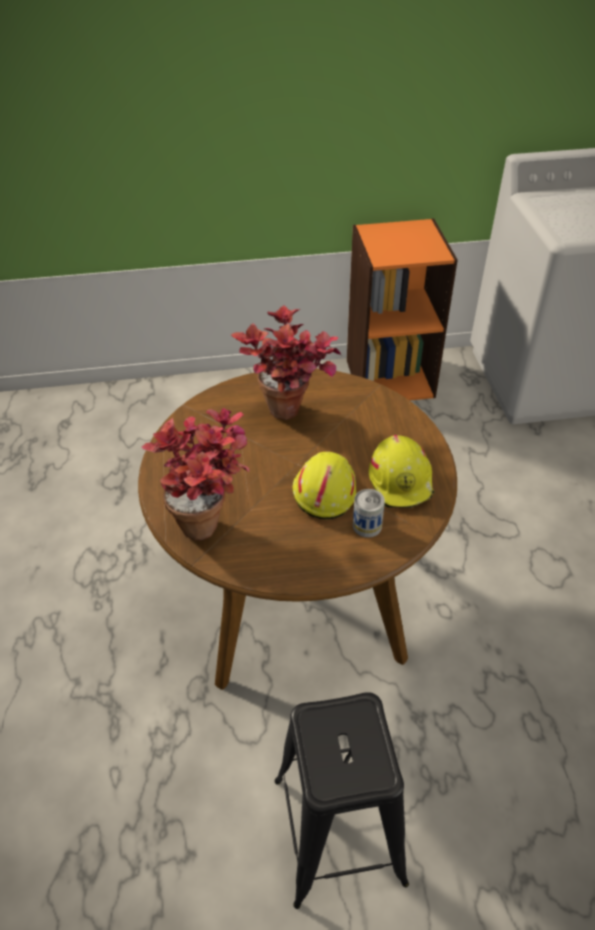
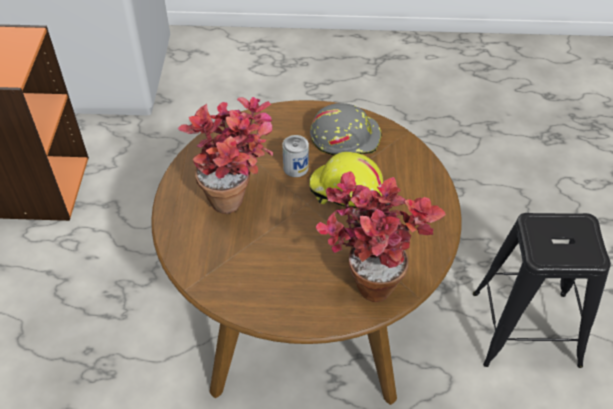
camera: 80 degrees left, 5 degrees up
(367, 526) = (392, 168): can -> can (295, 167)
(401, 481) = (345, 137): yellow hard hat -> grey hard hat

